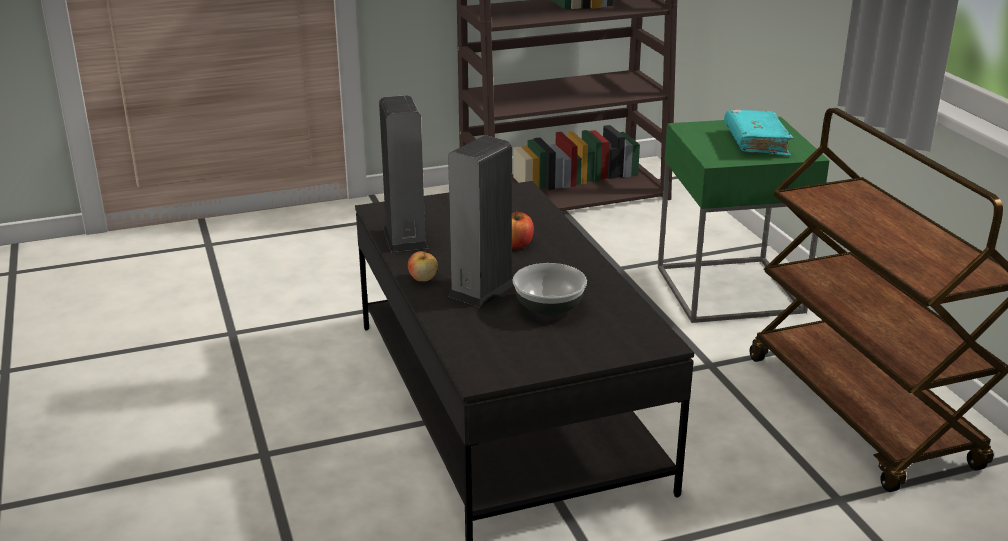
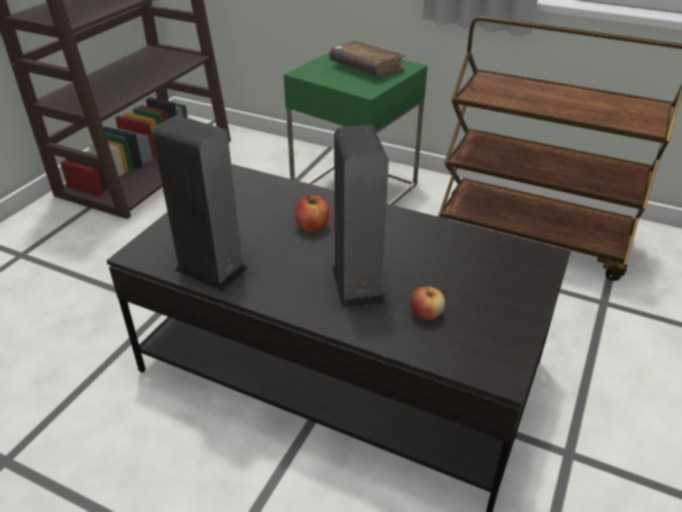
camera: 45 degrees left, 10 degrees up
(423, 278) = (294, 302): apple -> apple (426, 314)
(550, 308) = (431, 270): bowl -> none
(756, 143) = (366, 68): turquoise book -> brown book

